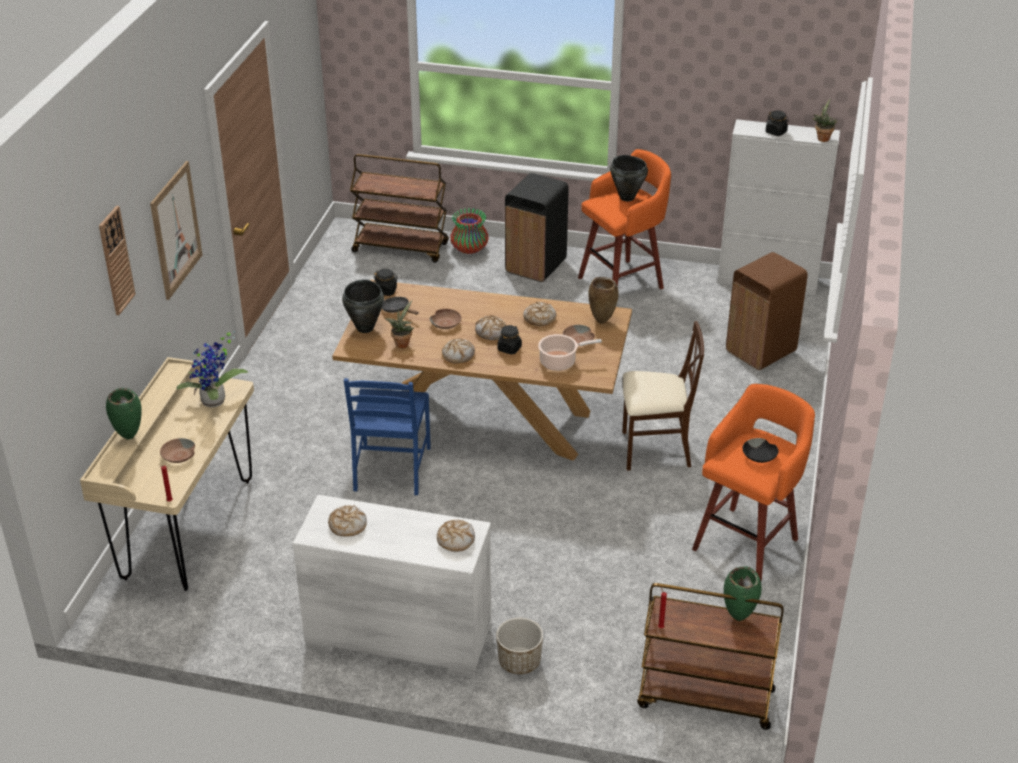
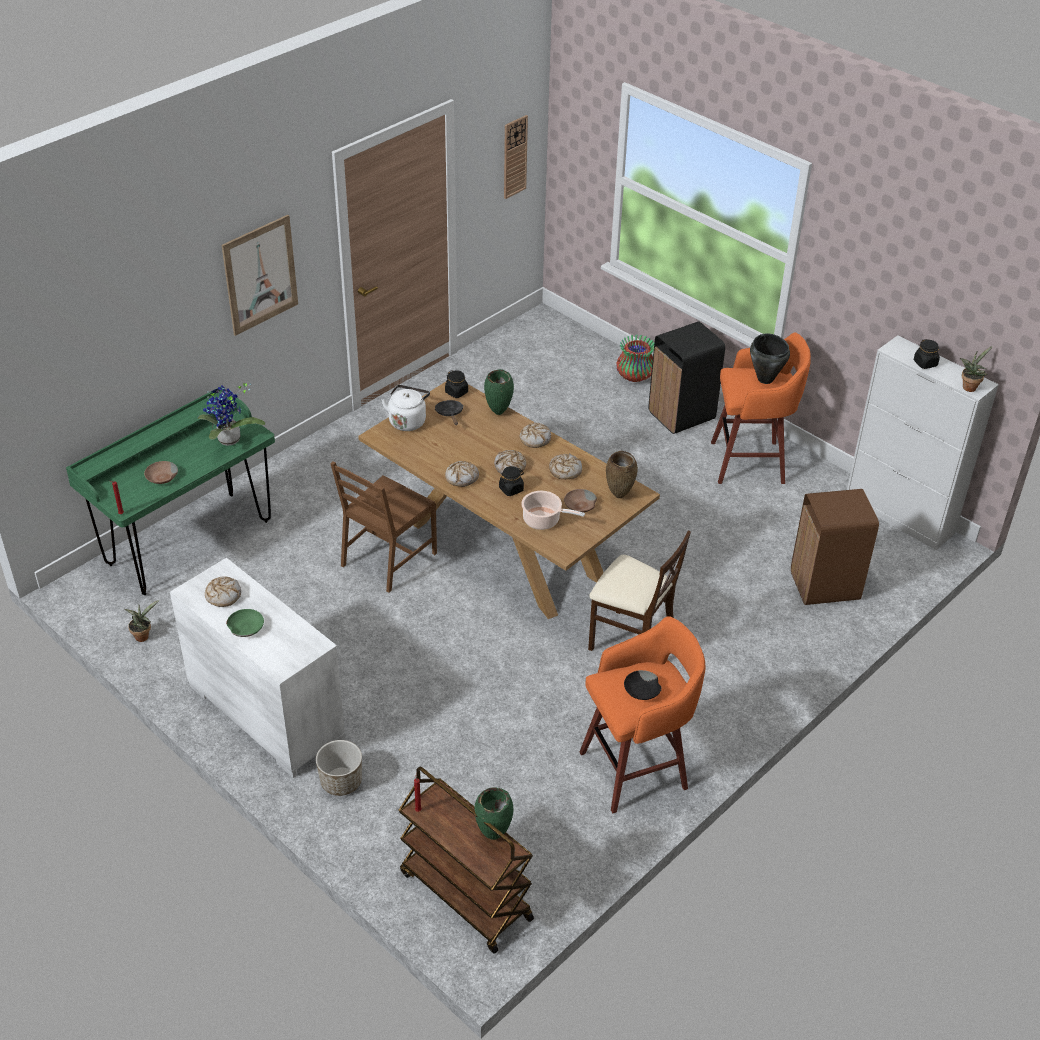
camera: 30 degrees right, 5 degrees up
(116, 260) = (158, 288): wall clock -> wall clock (514, 157)
(130, 437) = (133, 445): green vase -> green vase (499, 413)
(188, 529) = (189, 542): beige desk -> green desk
(365, 328) = (408, 421): black cooking pot -> white kettle
(391, 469) = (388, 559): blue chair -> brown chair
(395, 542) = (246, 627): none -> green bowl
(401, 248) = (574, 353): brown cart -> none
(402, 343) = (425, 447): potted plant -> potted plant (143, 635)
(446, 323) = (479, 443): brown bowl -> none
(455, 539) = (294, 647): bread -> bread (535, 439)

